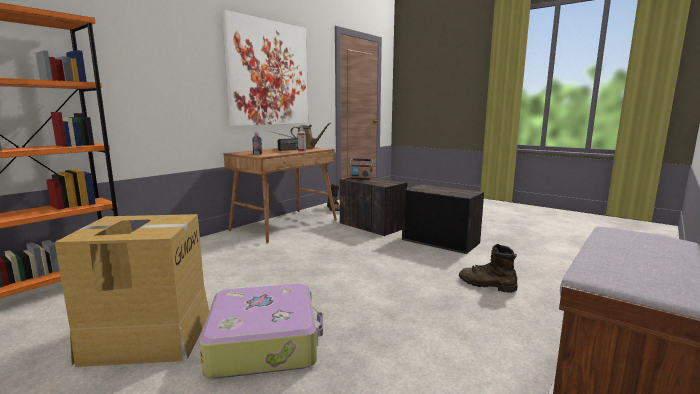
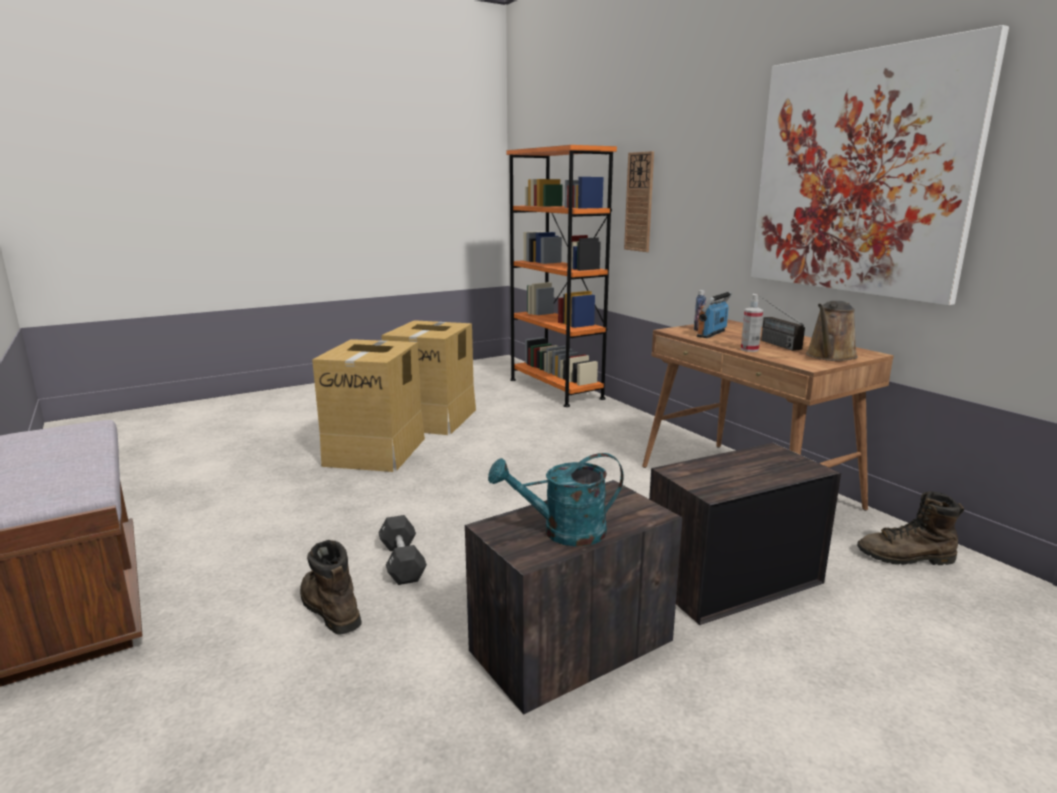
camera: 110 degrees right, 5 degrees up
(110, 80) = (639, 202): none -> wall clock
(264, 342) = (376, 451): suitcase -> cardboard box
(361, 178) = (779, 463): radio -> radio (711, 334)
(429, 279) = (402, 562): none -> black dumbbell
(453, 190) = (563, 532): none -> turquoise watering can
(486, 285) = (328, 608): brown boot -> brown boot turned 90 degrees counterclockwise

